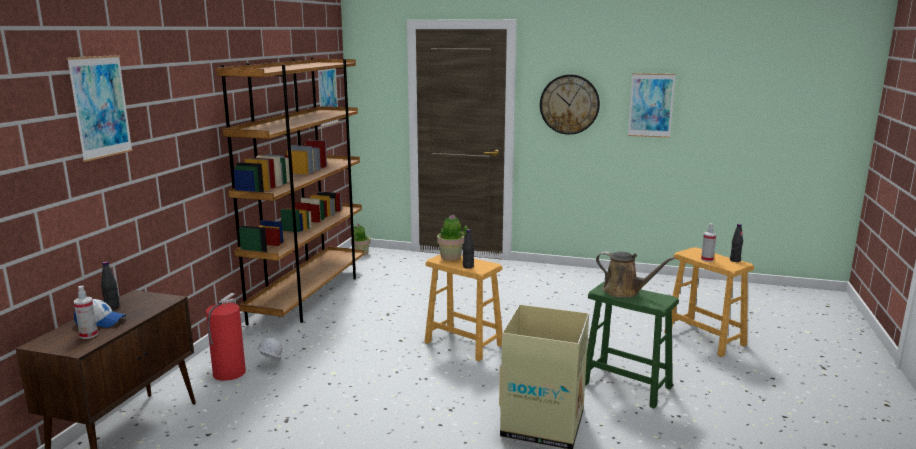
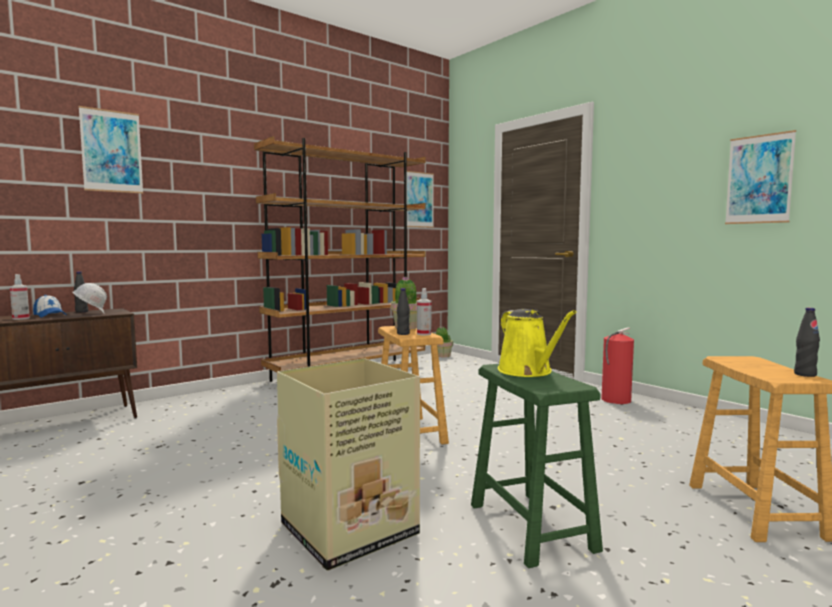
camera: 35 degrees right, 10 degrees down
(228, 373) = (194, 406): fire extinguisher -> fire extinguisher (615, 400)
(269, 365) = (230, 408): white hard hat -> white hard hat (91, 314)
(569, 104) = (650, 190): wall clock -> none
(624, 291) = (528, 371): brown watering can -> yellow watering can
(707, 259) = (749, 368): spray bottle -> spray bottle (424, 334)

